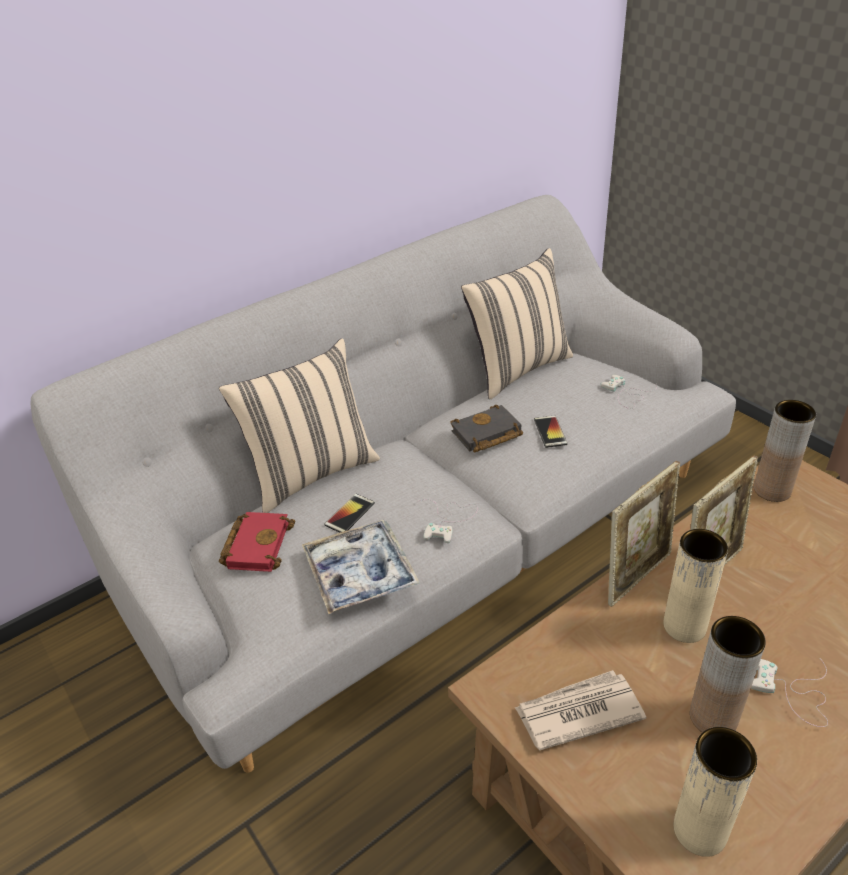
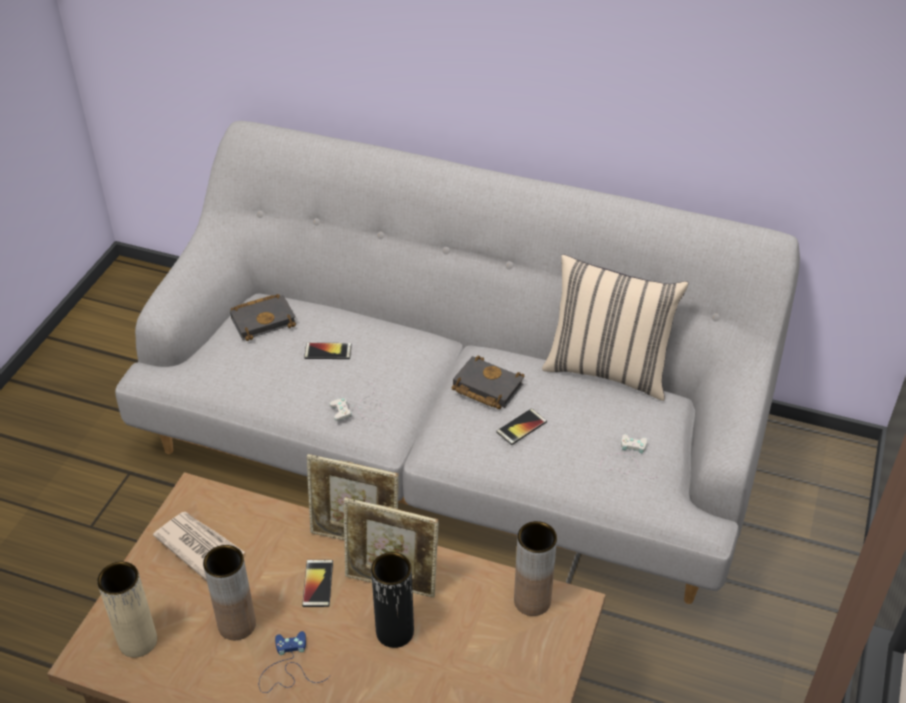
camera: 55 degrees right, 5 degrees up
(256, 544) = (264, 319): red book -> black book
(311, 473) = (362, 309): beige pillow -> none
(360, 573) = (271, 386): tray -> none
(684, 626) = (318, 583): beige vase -> phone
(774, 590) = (395, 632): none -> black vase
(792, 692) = (287, 667): white game controller -> blue game controller

